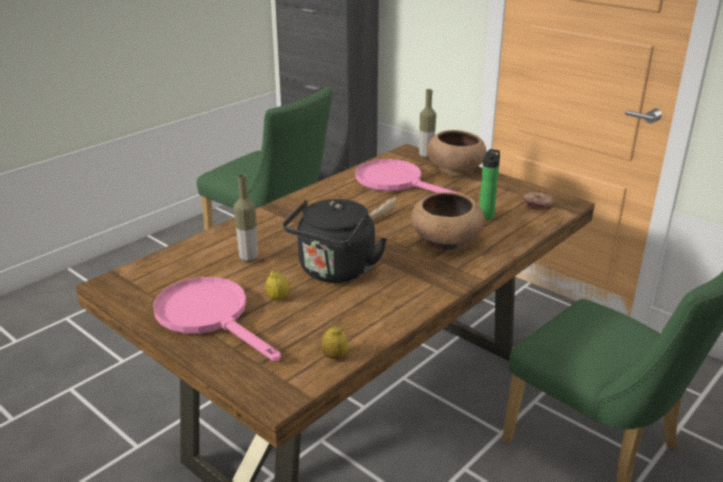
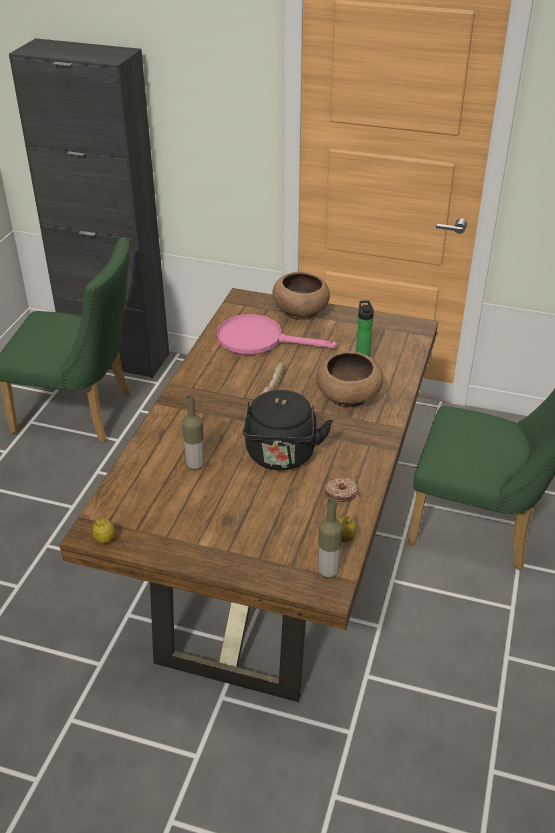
camera: 25 degrees left, 10 degrees up
(210, 316) = (213, 535): pink frying pan -> none
(278, 298) = (255, 498): lemon -> lemon (104, 540)
(426, 156) = (262, 300): bottle -> bottle (328, 571)
(538, 205) = (395, 335): donut -> donut (341, 493)

